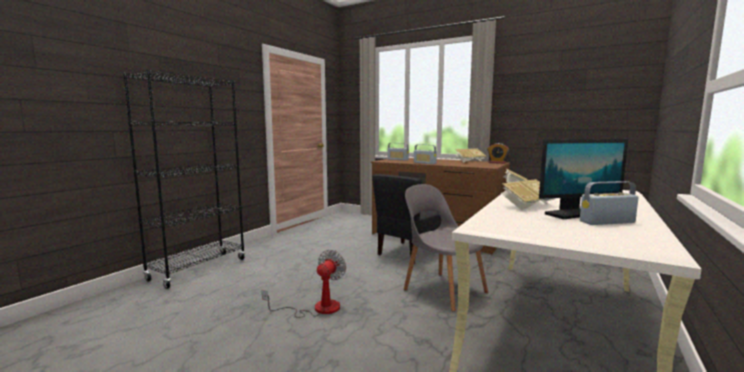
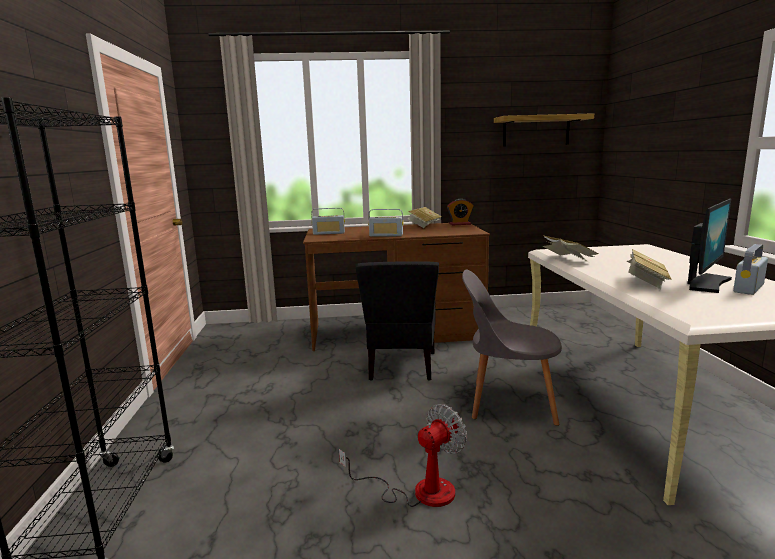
camera: 35 degrees left, 5 degrees up
(317, 308) = (419, 491): fan -> fan turned 60 degrees clockwise
(583, 90) = (536, 131): none -> shelf

